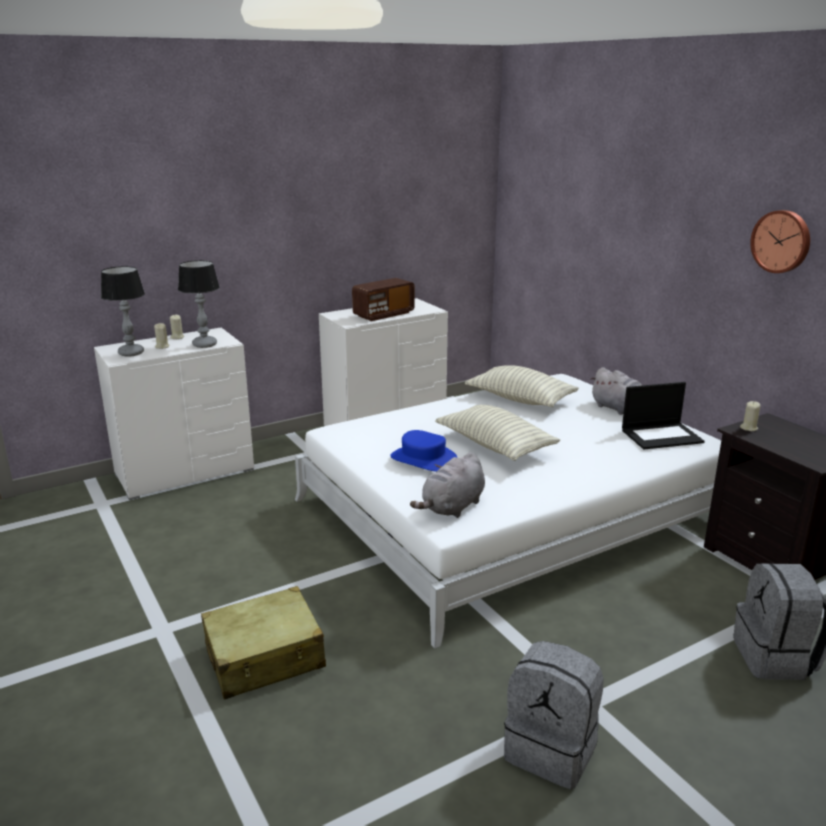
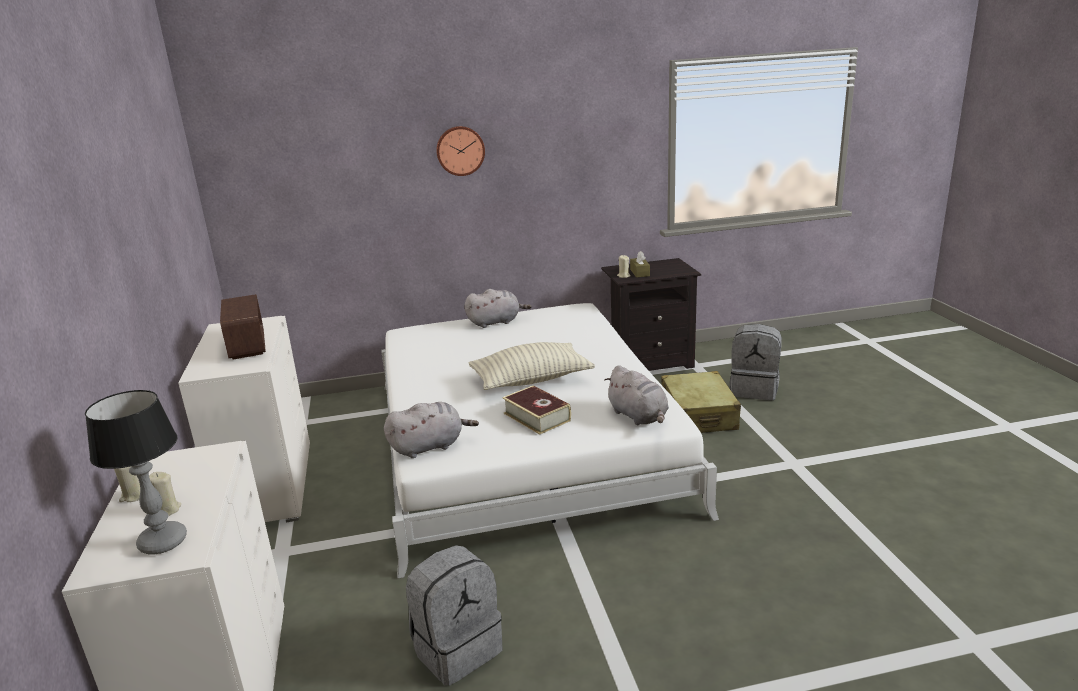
camera: 70 degrees left, 0 degrees up
(204, 345) = (208, 471): table lamp -> none
(265, 657) = (712, 628): beige suitcase -> beige suitcase (698, 415)
(356, 429) = (430, 446): none -> grey plush toy
(423, 460) = (537, 417): blue hat -> book
(520, 399) = (435, 355): pillow -> none
(552, 750) = (842, 488): grey backpack -> grey backpack (457, 648)
(662, 436) = (563, 316): laptop -> none
(773, 435) = (640, 273): none -> brown tissue box
(781, 241) = (579, 139): wall clock -> wall clock (460, 150)

